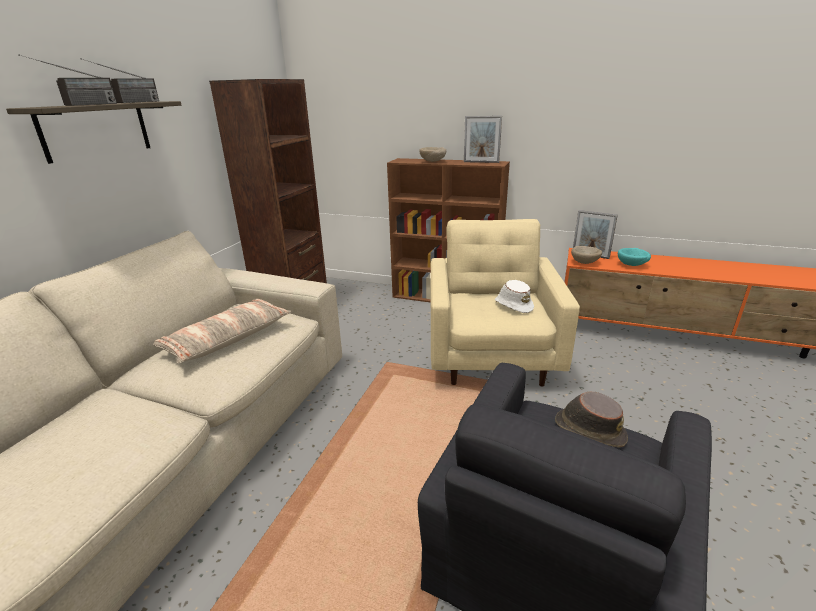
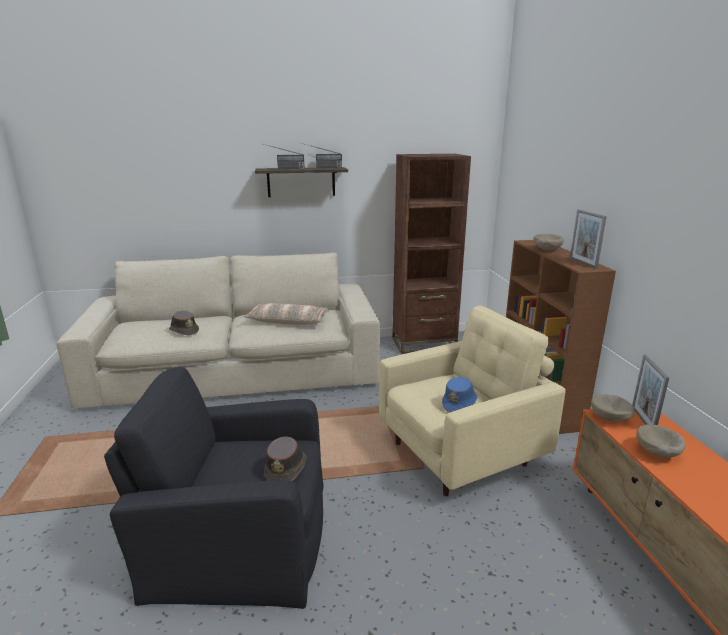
camera: 60 degrees right, 5 degrees down
(98, 444) = (184, 330): none -> brown hat
(513, 305) = (459, 403): white hat -> blue hat
(632, 265) = (657, 453): turquoise bowl -> beige bowl

